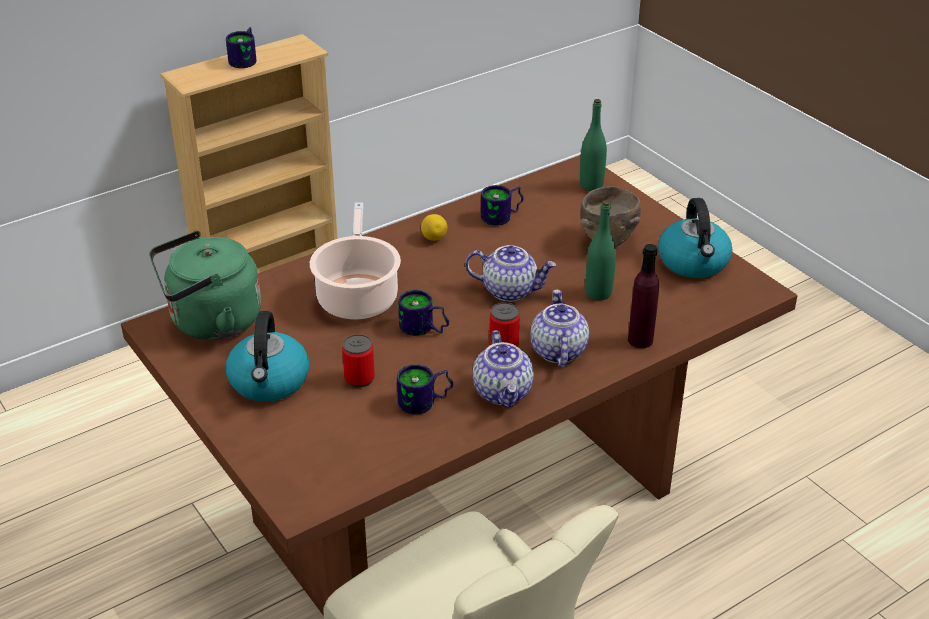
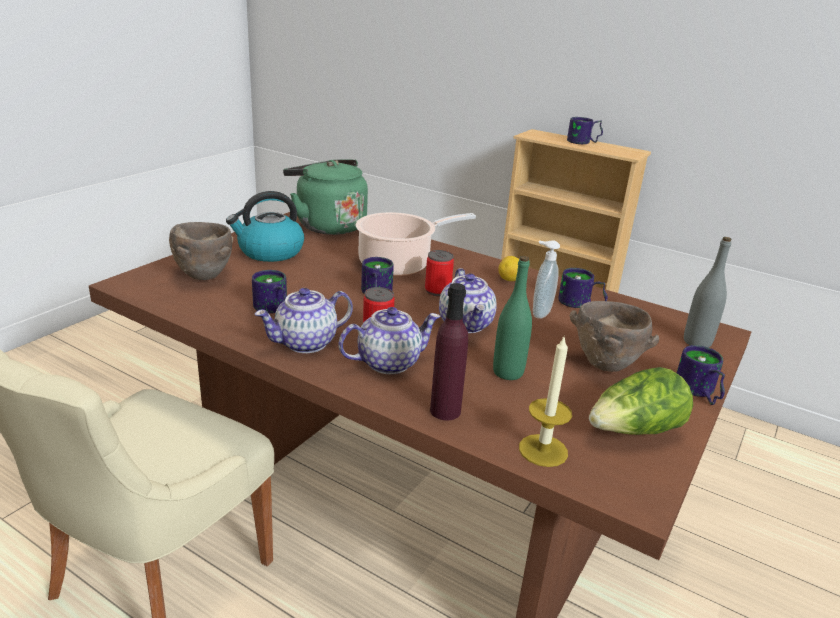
camera: 65 degrees right, 10 degrees down
(315, 441) = (205, 277): none -> brown bowl
(359, 378) = (291, 280): can -> can (437, 291)
(507, 243) = (539, 313): none -> soap dispenser
(591, 185) = (697, 342): green bottle -> grey bottle
(659, 217) = (697, 393): none -> mug
(694, 263) = (635, 431): kettle -> lettuce
(702, 310) = (543, 450): none -> candle

